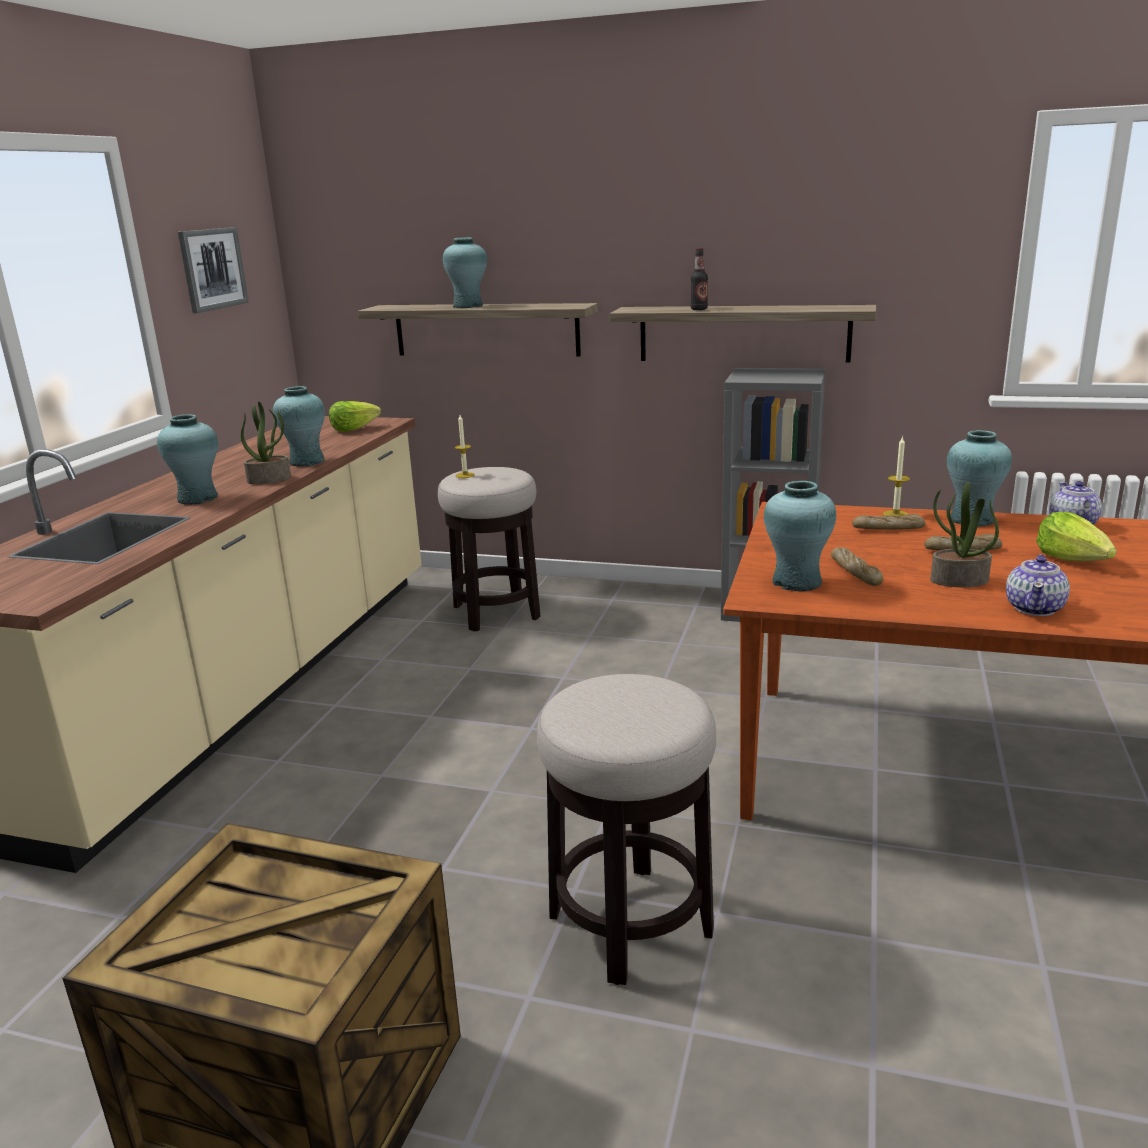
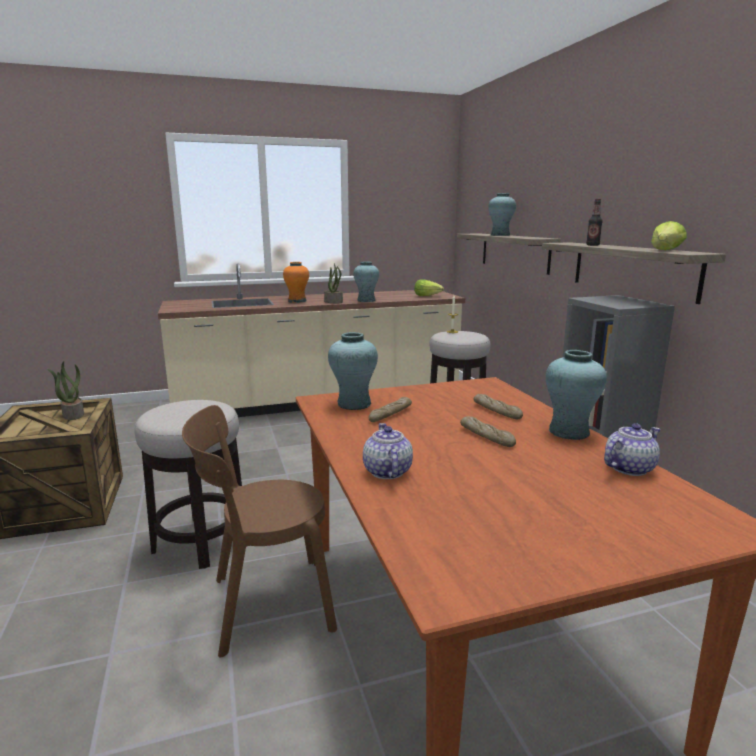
camera: 55 degrees right, 5 degrees down
(198, 498) = (297, 301): turquoise vase -> orange vase
(212, 269) = (398, 206): picture -> none
(841, 895) = (265, 605): none -> brown chair
(895, 514) = (534, 409): candle -> none
(958, 581) = (414, 443): potted plant -> potted plant (73, 415)
(1035, 608) = (387, 472): teapot -> teapot turned 90 degrees clockwise
(1072, 560) = (527, 476): lettuce -> lettuce (666, 250)

